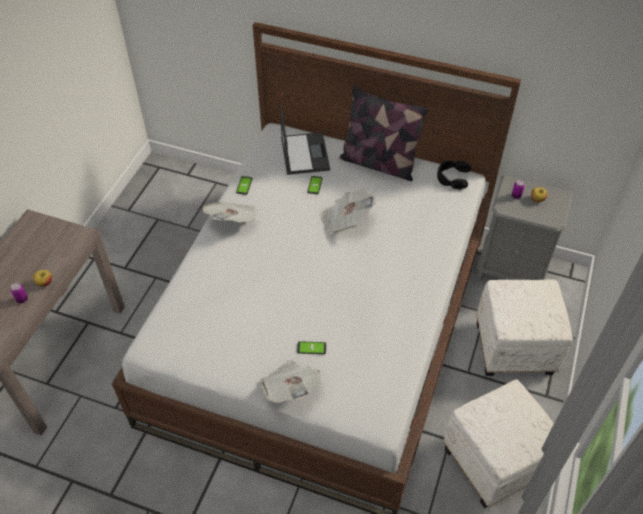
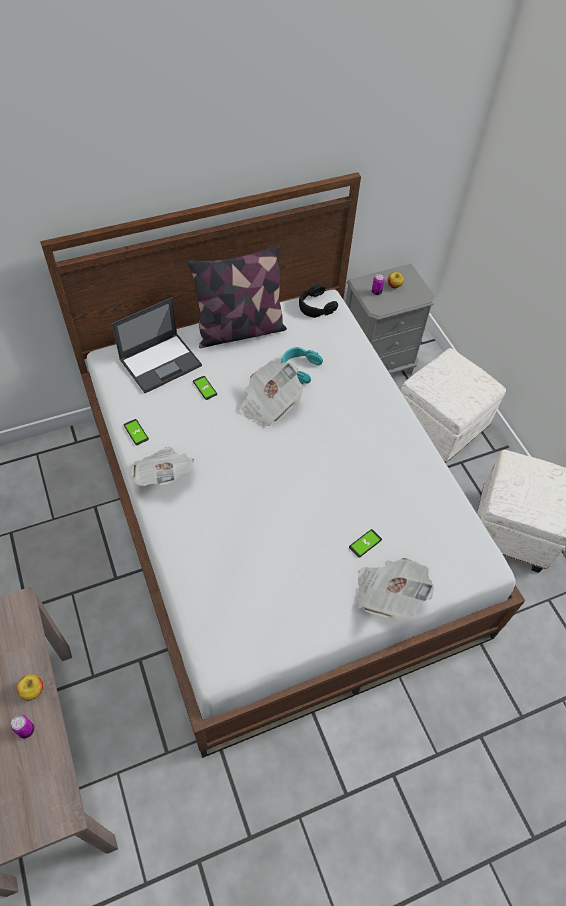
camera: 45 degrees left, 5 degrees up
(304, 153) = (161, 362): laptop -> laptop turned 105 degrees clockwise
(392, 211) = (299, 368): none -> turquoise headphones

